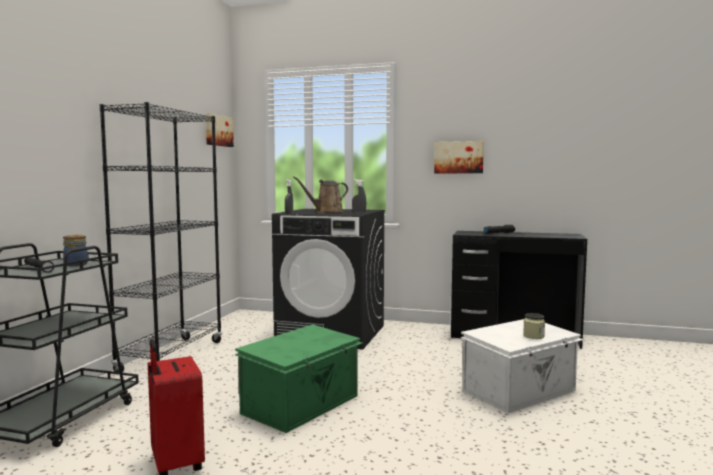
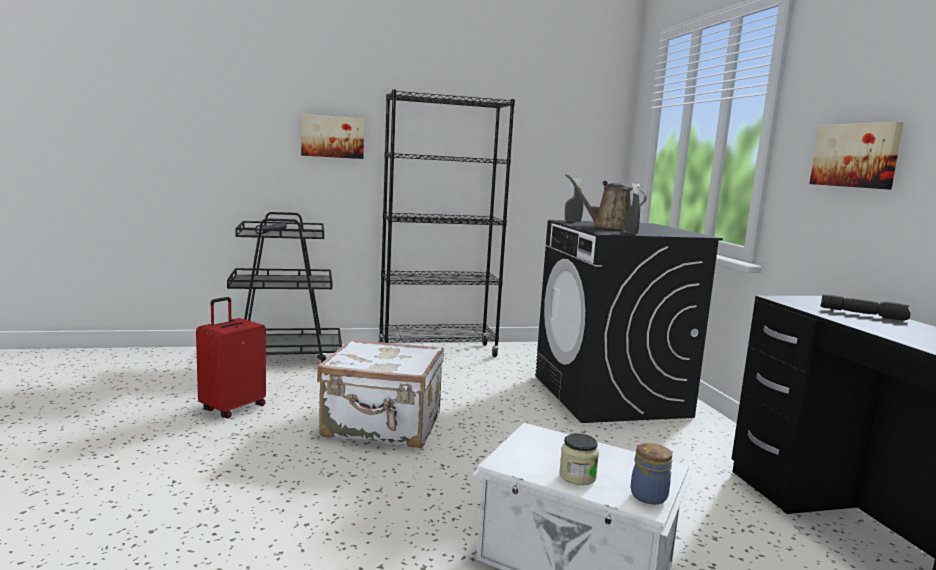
camera: 60 degrees right, 5 degrees up
(76, 264) = (298, 234): jar -> jar (650, 496)
(218, 130) = (592, 116): picture -> picture (332, 136)
(302, 404) = (383, 426): green storage box -> white suitcase

